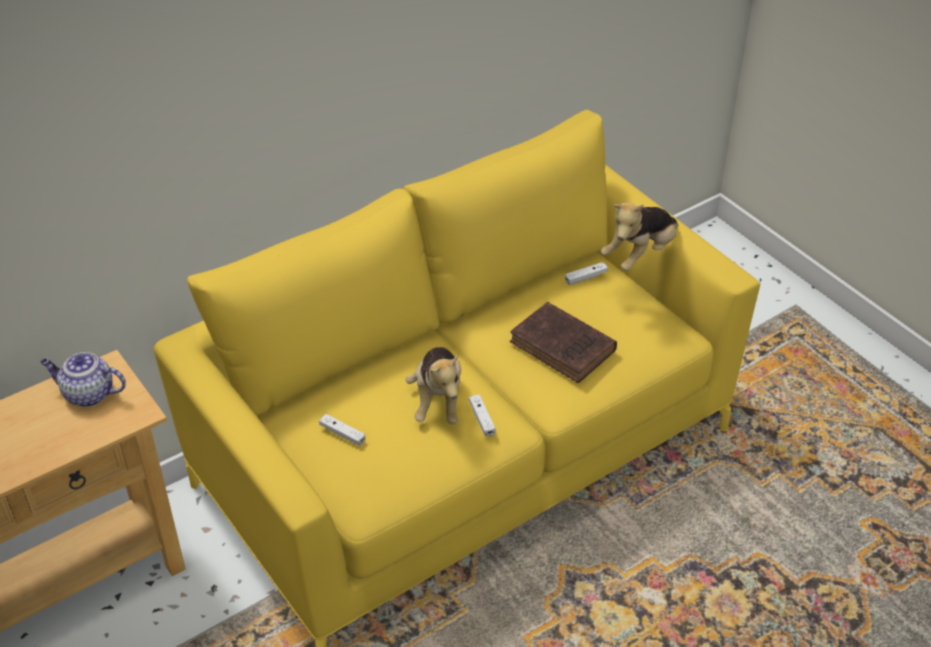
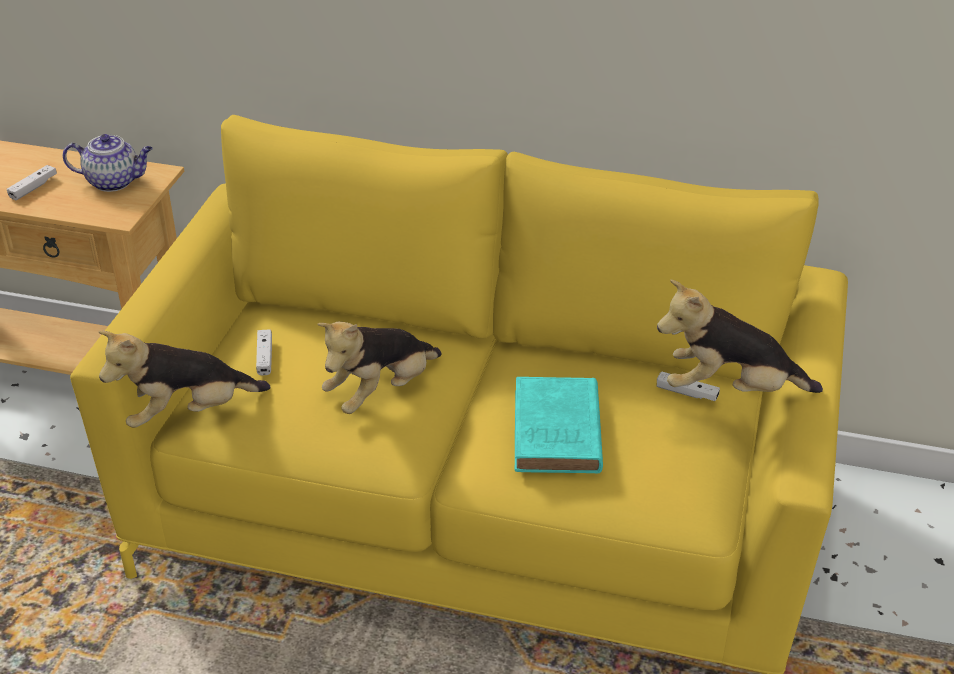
camera: 50 degrees right, 5 degrees down
(87, 394) = (114, 182): teapot -> teapot turned 120 degrees clockwise
(356, 501) = (188, 413): none -> plush toy
(482, 419) = (385, 433): white game controller -> white game controller (33, 188)
(564, 347) = (557, 434): brown book -> turquoise book

